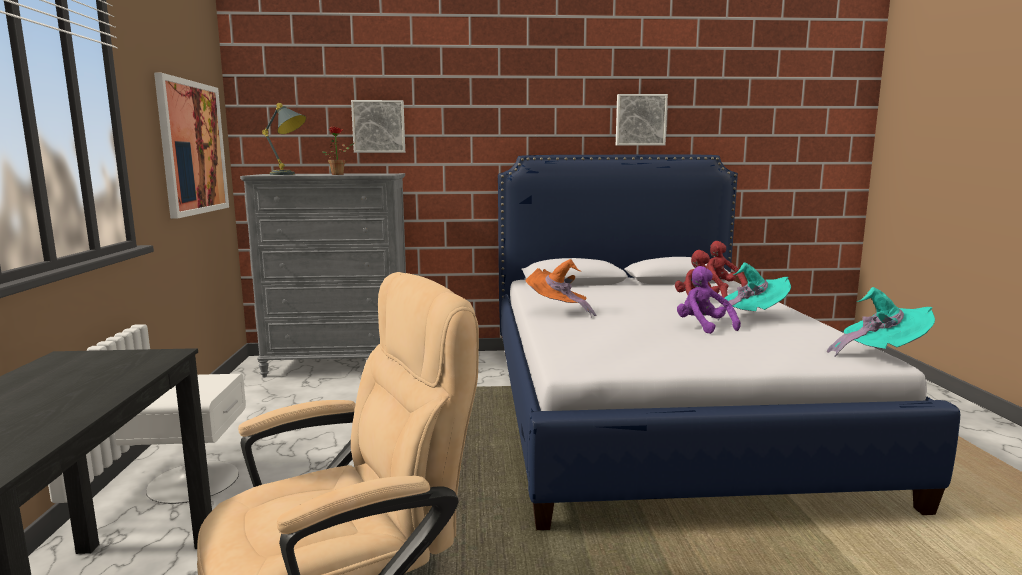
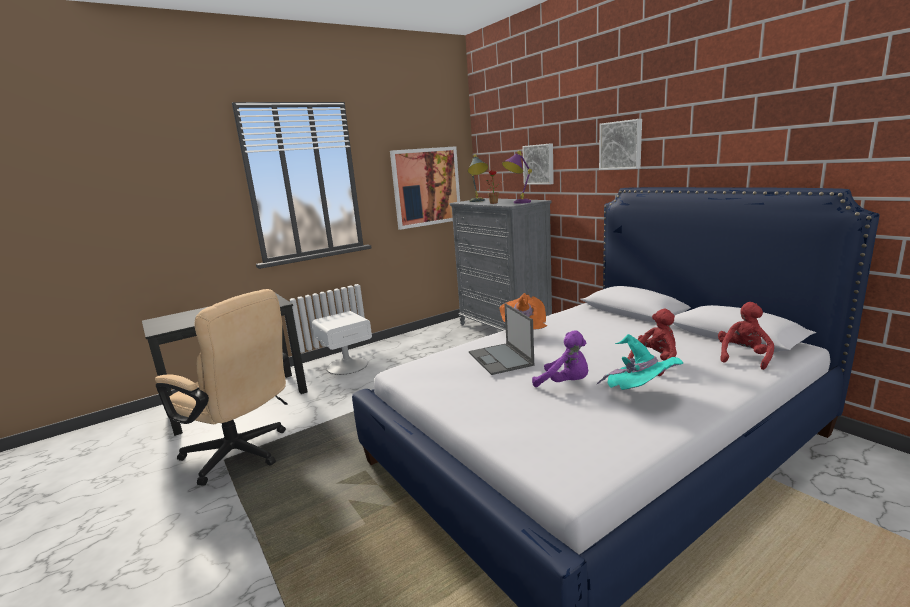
camera: 60 degrees right, 5 degrees up
(380, 174) = (517, 203): none -> purple table lamp
(620, 328) = (501, 359): none -> laptop
(640, 120) = (751, 146): picture -> picture (621, 145)
(703, 327) = (565, 383): purple plush toy -> purple plush toy turned 90 degrees clockwise
(880, 354) = (593, 479): turquoise hat -> none

